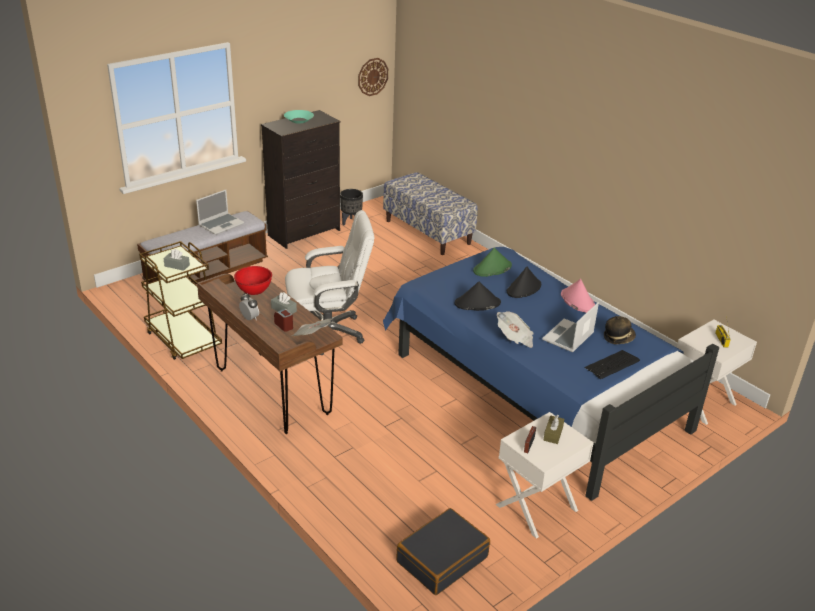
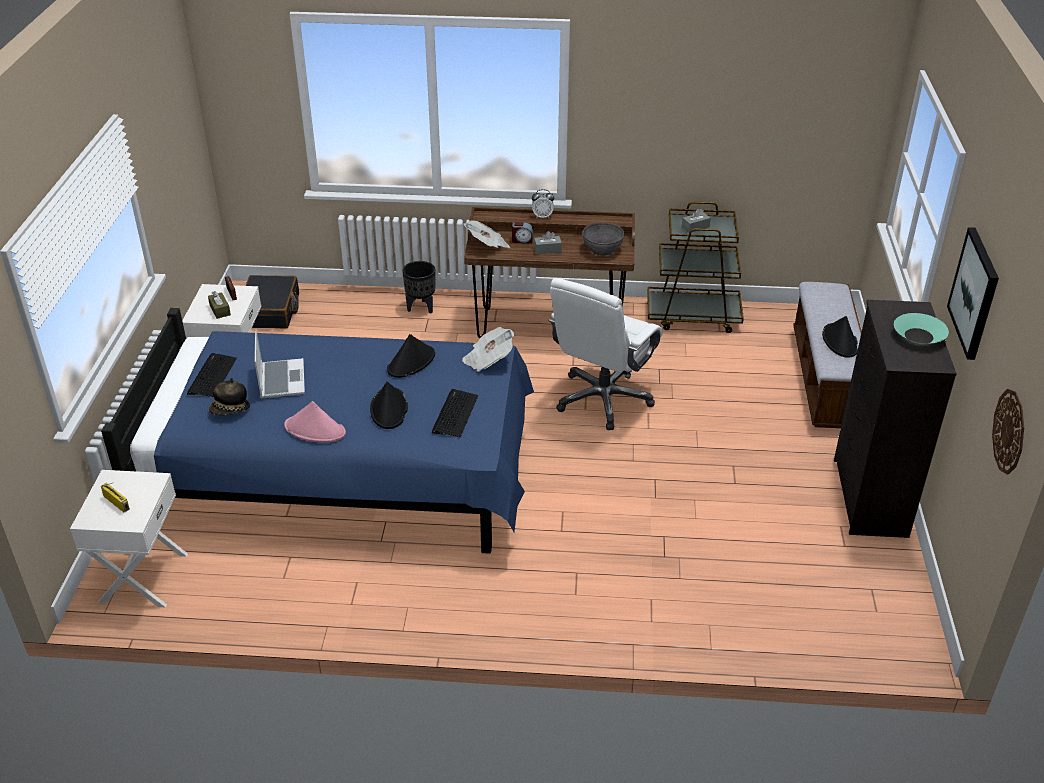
camera: 135 degrees right, 5 degrees up
(221, 224) = (840, 341): laptop -> black hat
(254, 289) = (602, 249): red bowl -> grey bowl
(300, 74) = (975, 293): none -> picture
(351, 222) = (867, 560): black planter -> black planter (421, 308)
(428, 232) = (762, 624): bench -> none
(492, 268) = (455, 414): green hat -> keyboard
(515, 338) = (330, 348): newspaper -> newspaper (488, 360)

